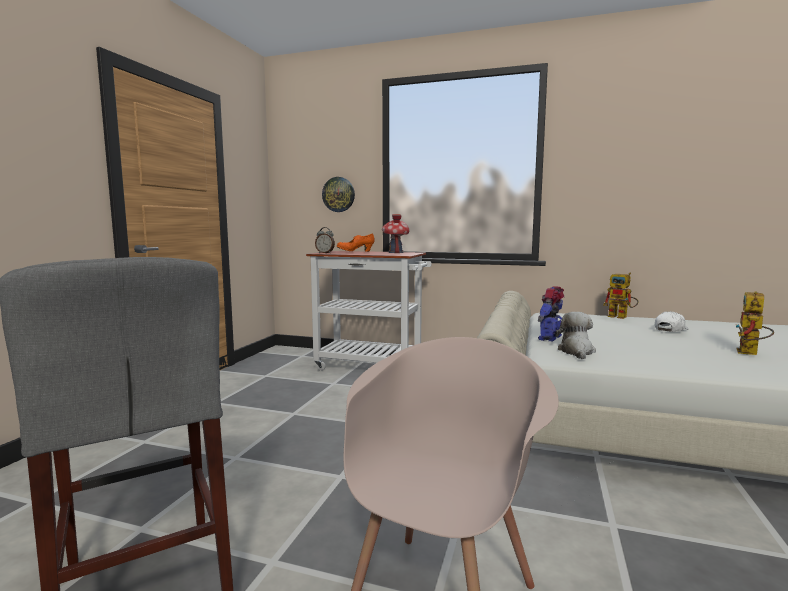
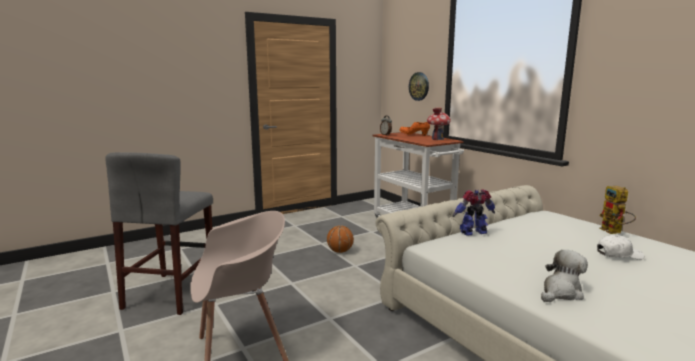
camera: 40 degrees right, 5 degrees up
(335, 415) = (340, 251): none -> basketball
(576, 351) = (461, 247): plush toy -> plush toy (561, 292)
(750, 353) = (626, 295): toy robot -> none

